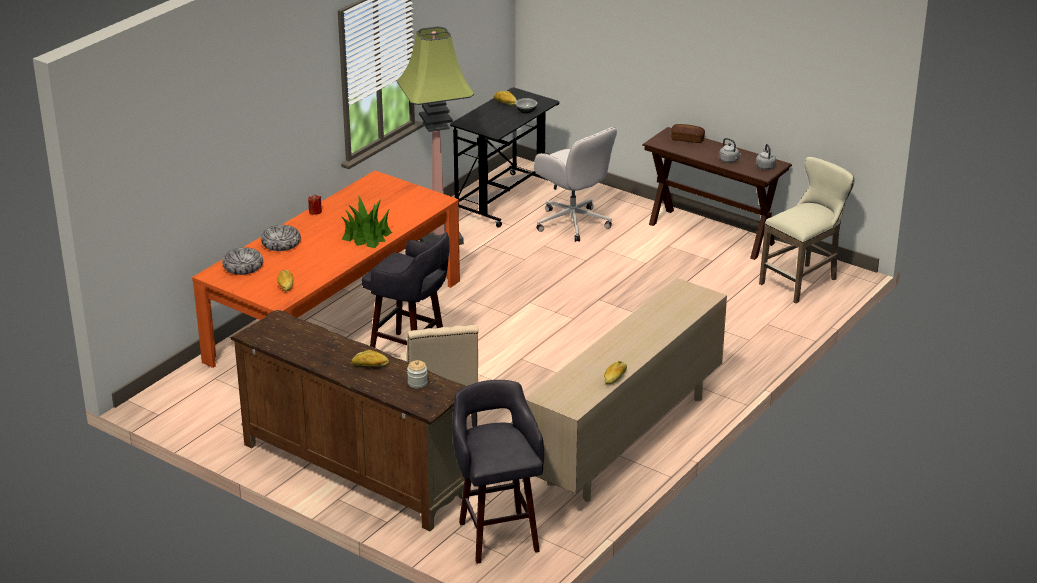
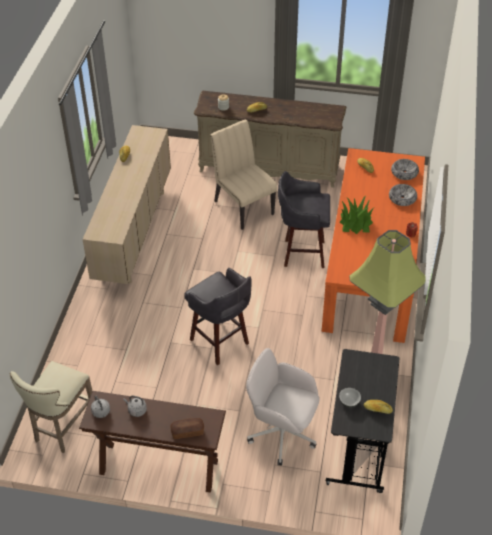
camera: 155 degrees right, 15 degrees up
(498, 534) = (172, 158): grey stool -> grey stool (220, 343)

